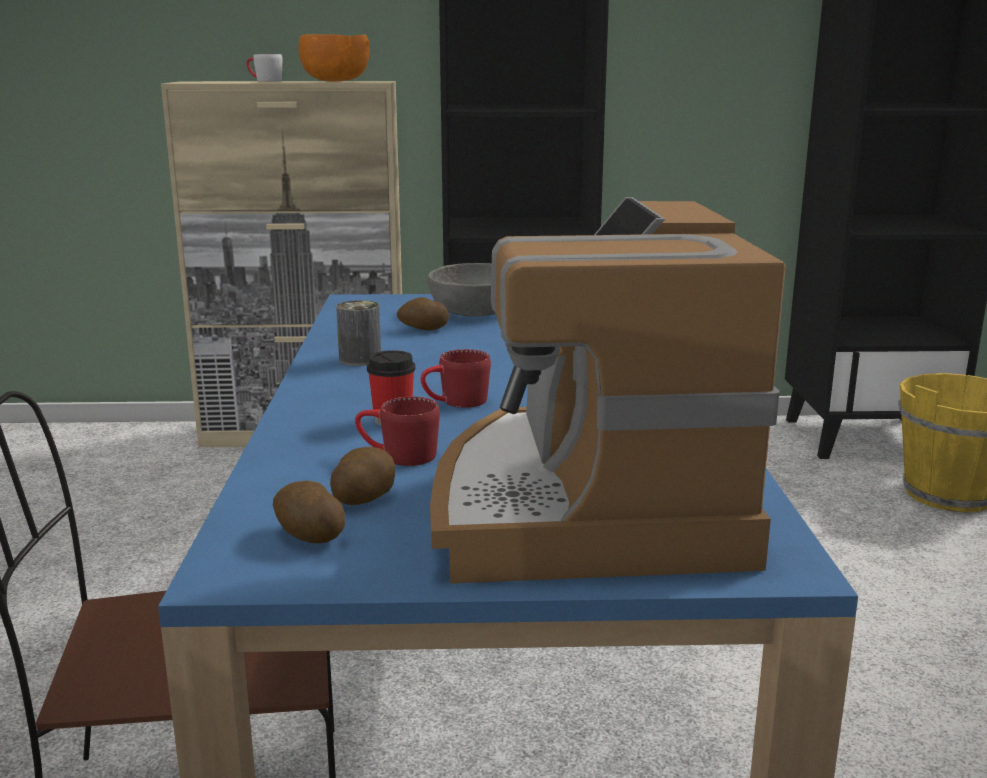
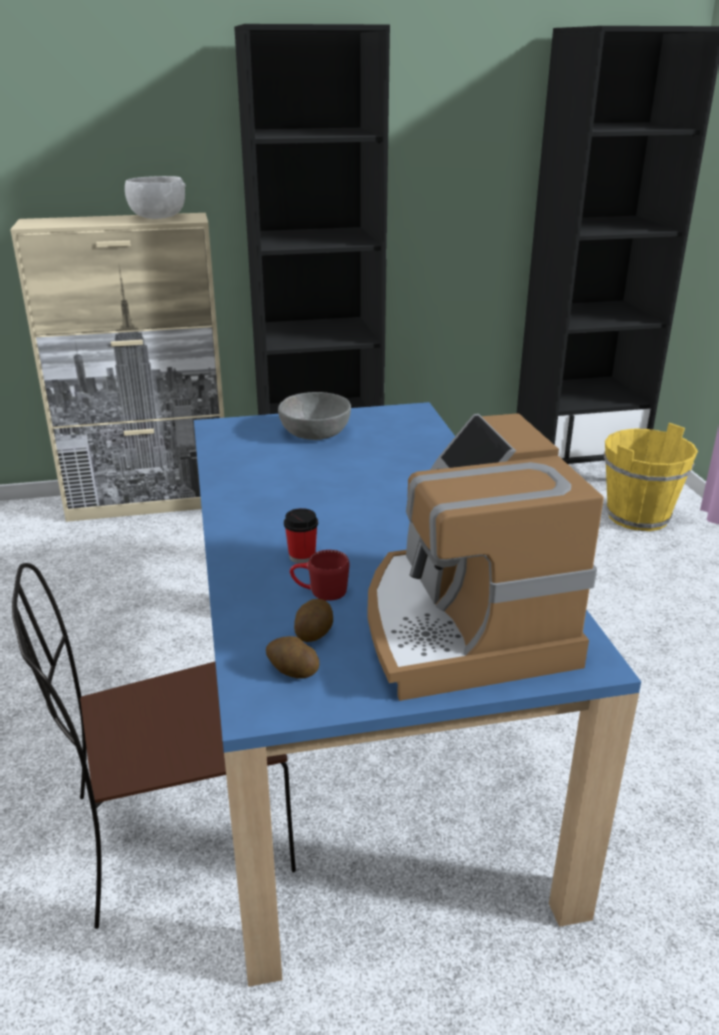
camera: 10 degrees left, 10 degrees up
(264, 81) = (95, 218): white mug -> none
(335, 81) = (157, 218): orange bowl -> white bowl
(360, 359) = (251, 494): can -> none
(423, 329) = (284, 456): potato -> none
(455, 402) = (338, 534): red mug -> none

